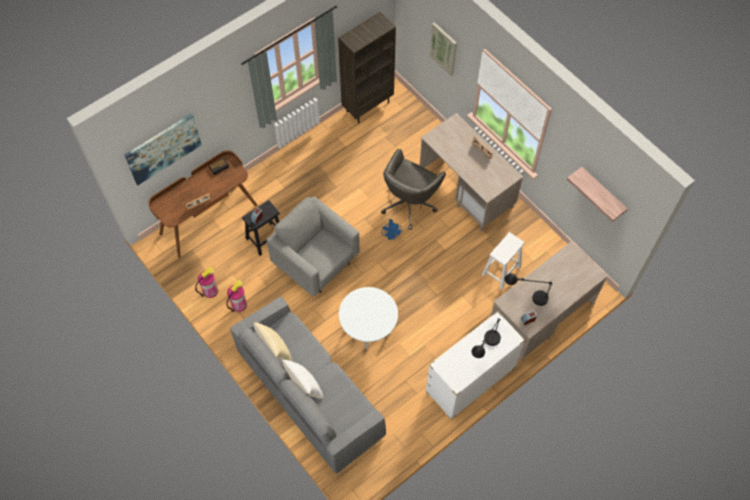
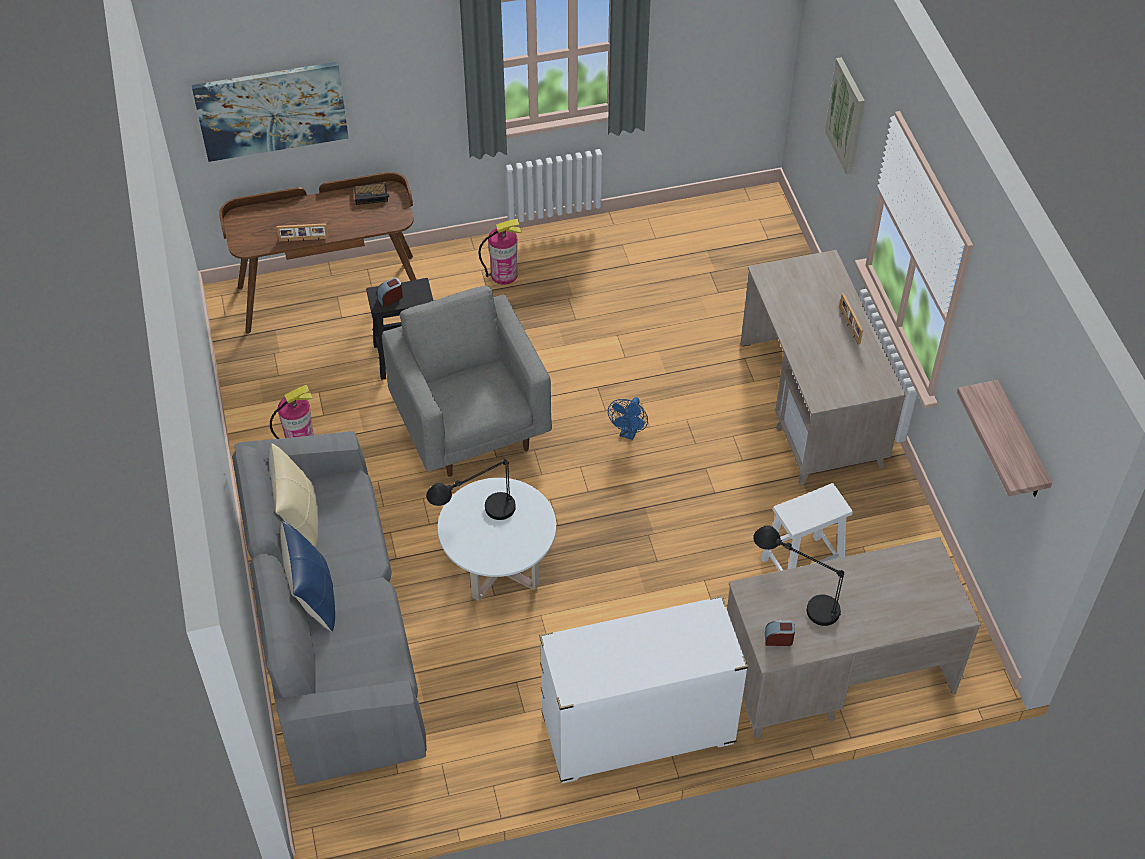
camera: 25 degrees right, 10 degrees down
(210, 291) = (266, 403): fire extinguisher -> fire extinguisher (504, 274)
(304, 386) = (313, 598): white pillow -> blue pillow
(367, 106) = (704, 214): brown bookcase -> none
(409, 203) = (692, 392): grey office chair -> none
(484, 349) = (659, 652): black table lamp -> black table lamp (476, 519)

